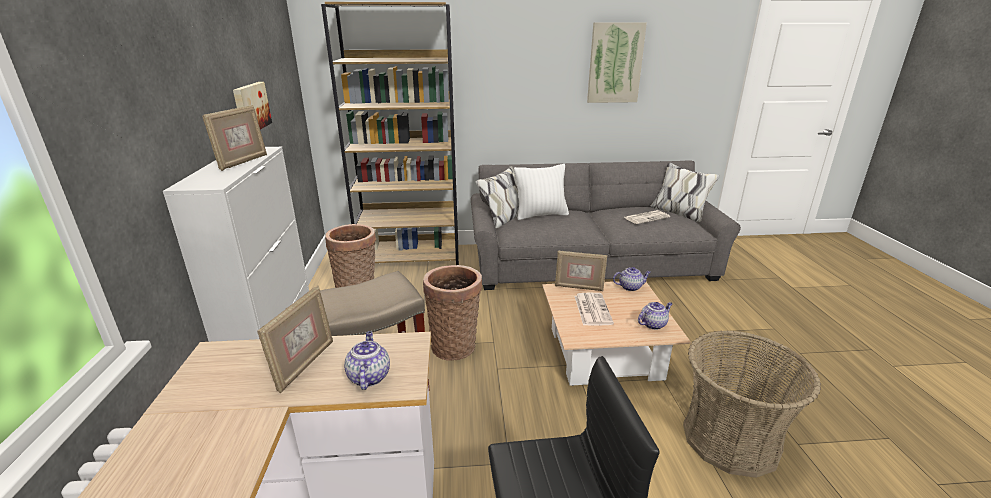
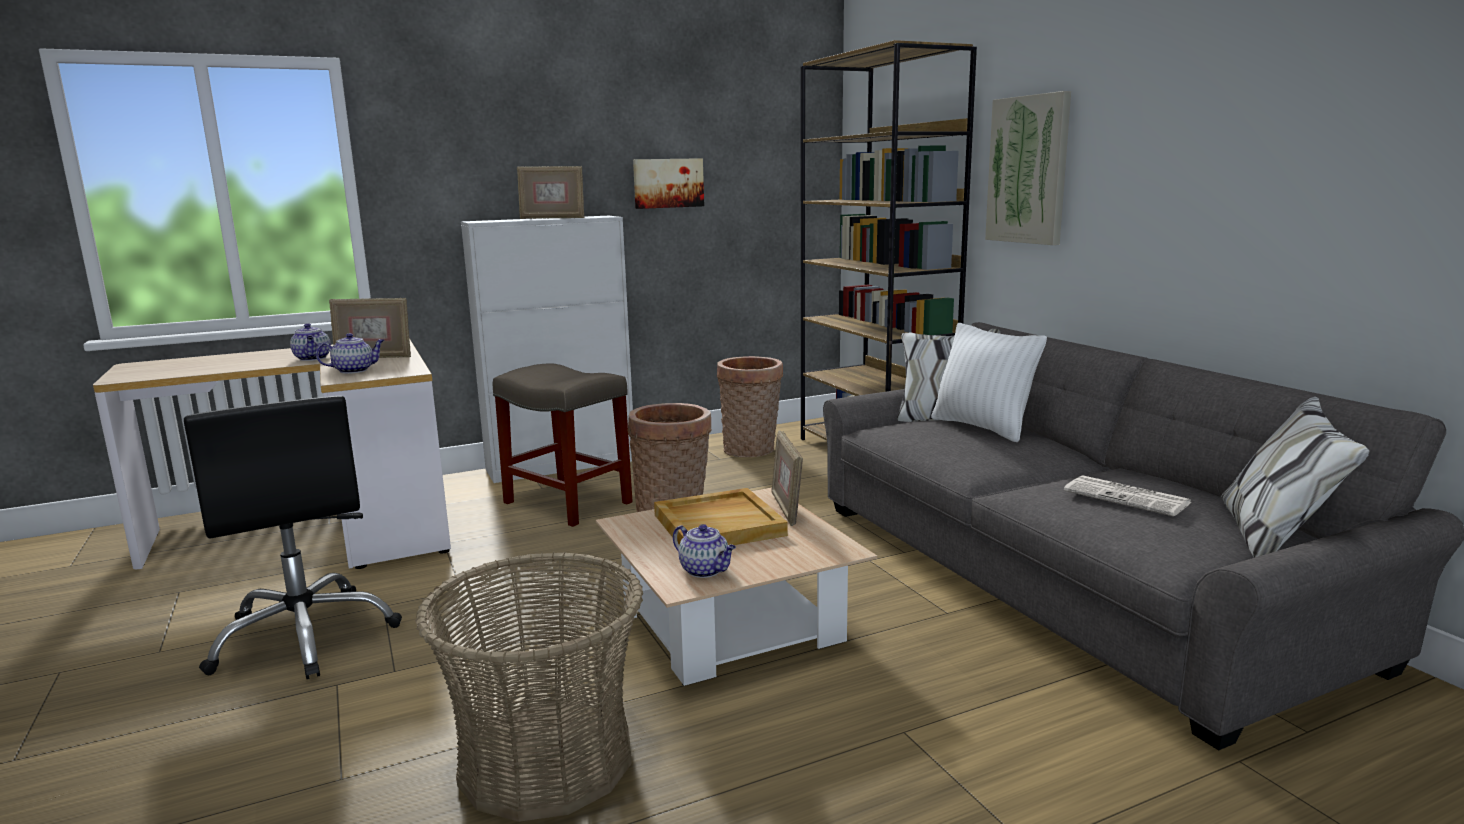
camera: 70 degrees right, 10 degrees down
(592, 309) = (719, 524): newspaper -> beige tray
(615, 63) = (1249, 127): picture -> picture (1028, 170)
(630, 287) = (830, 545): teapot -> teapot (313, 358)

